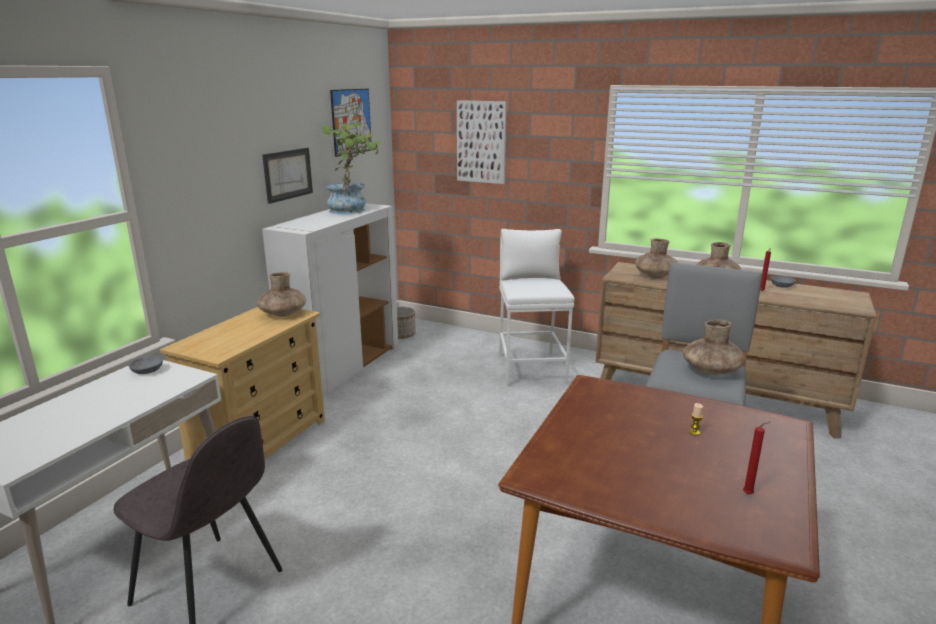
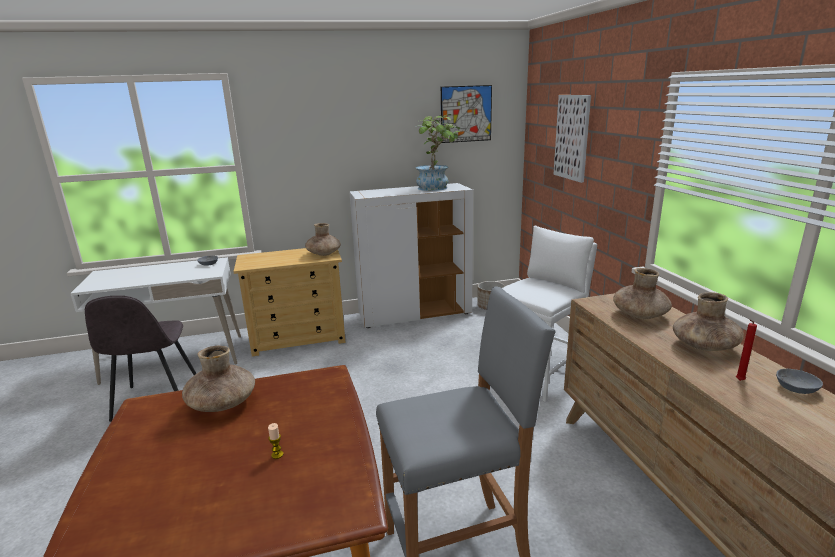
camera: 50 degrees right, 0 degrees up
(287, 174) = (383, 153): picture -> none
(711, 370) = (456, 425): brown vase -> brown vase (222, 403)
(749, 494) = (165, 524): red candle -> none

